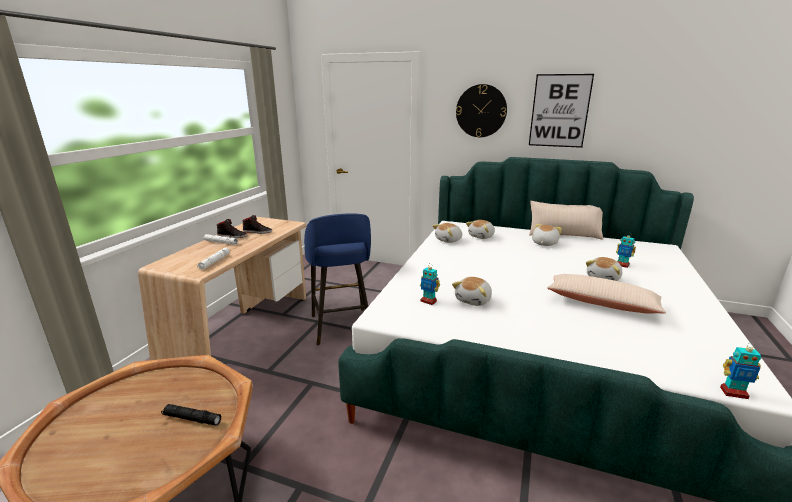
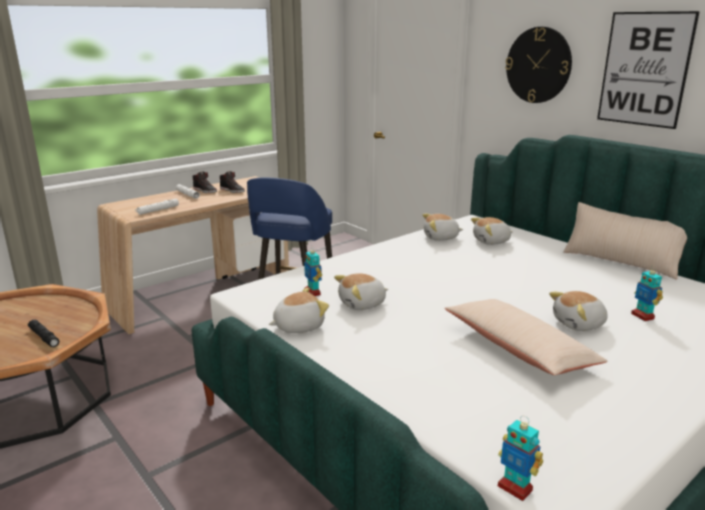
camera: 30 degrees right, 0 degrees up
(543, 243) = (567, 266): plush toy -> plush toy (298, 326)

